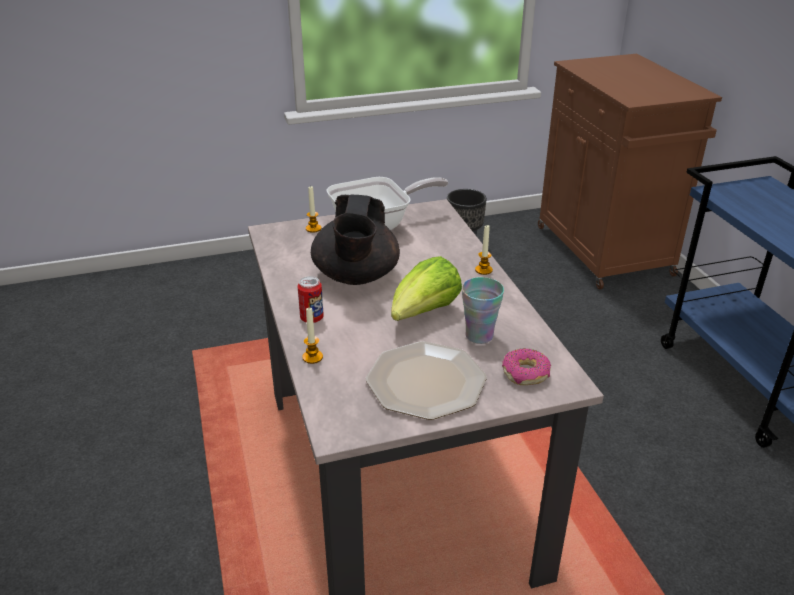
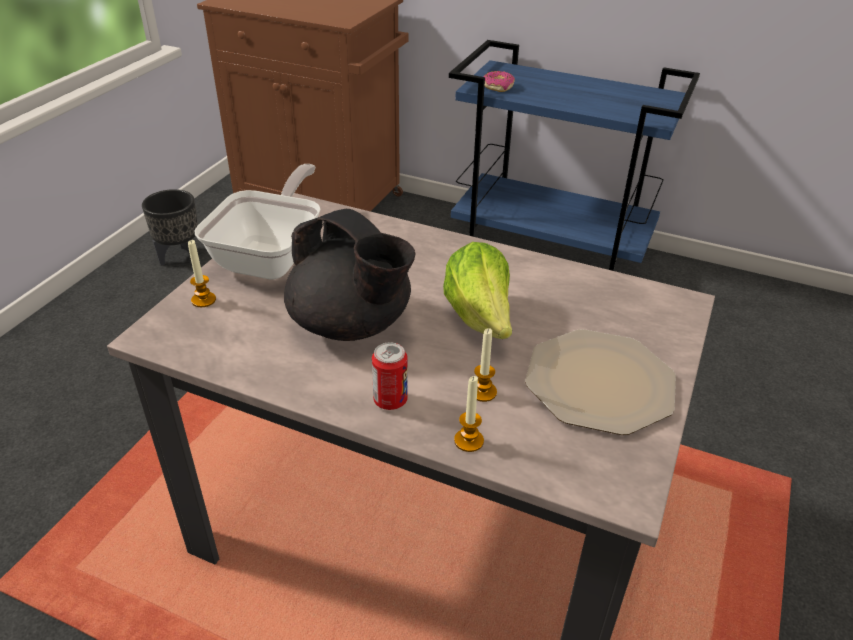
camera: 50 degrees left, 5 degrees up
(479, 335) = (558, 308): cup -> none
(483, 270) = (452, 244): candle -> candle (483, 392)
(526, 373) = (646, 316): donut -> donut (498, 87)

